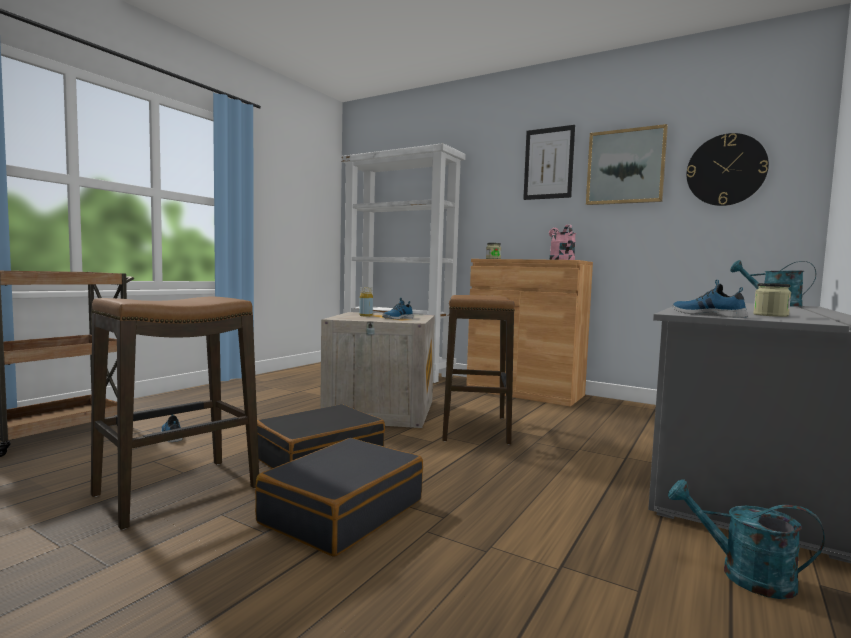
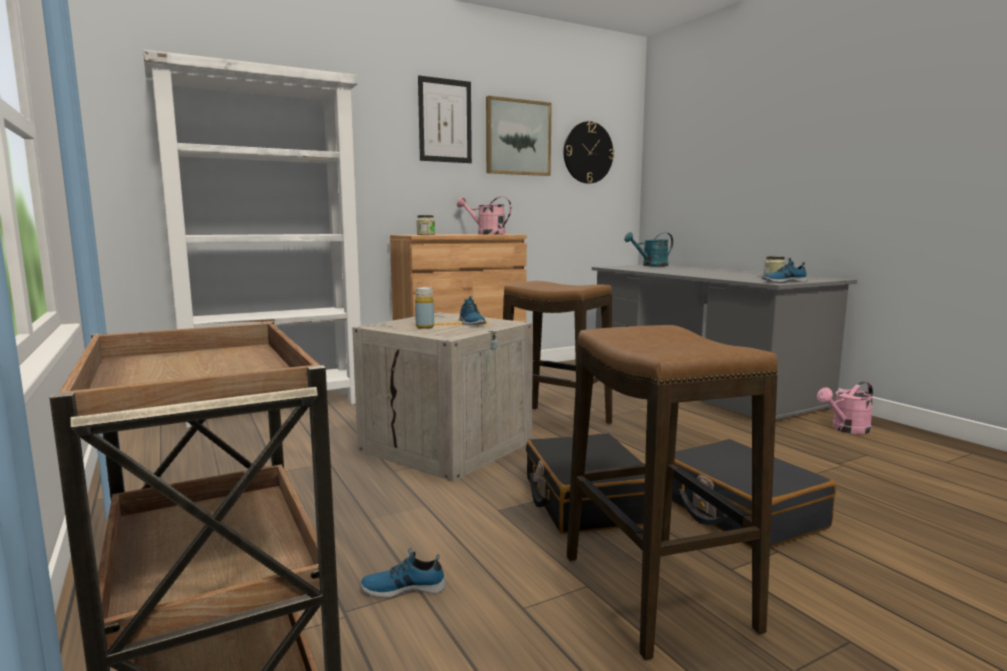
camera: 60 degrees left, 5 degrees up
(743, 575) = (846, 429): turquoise watering can -> pink watering can

